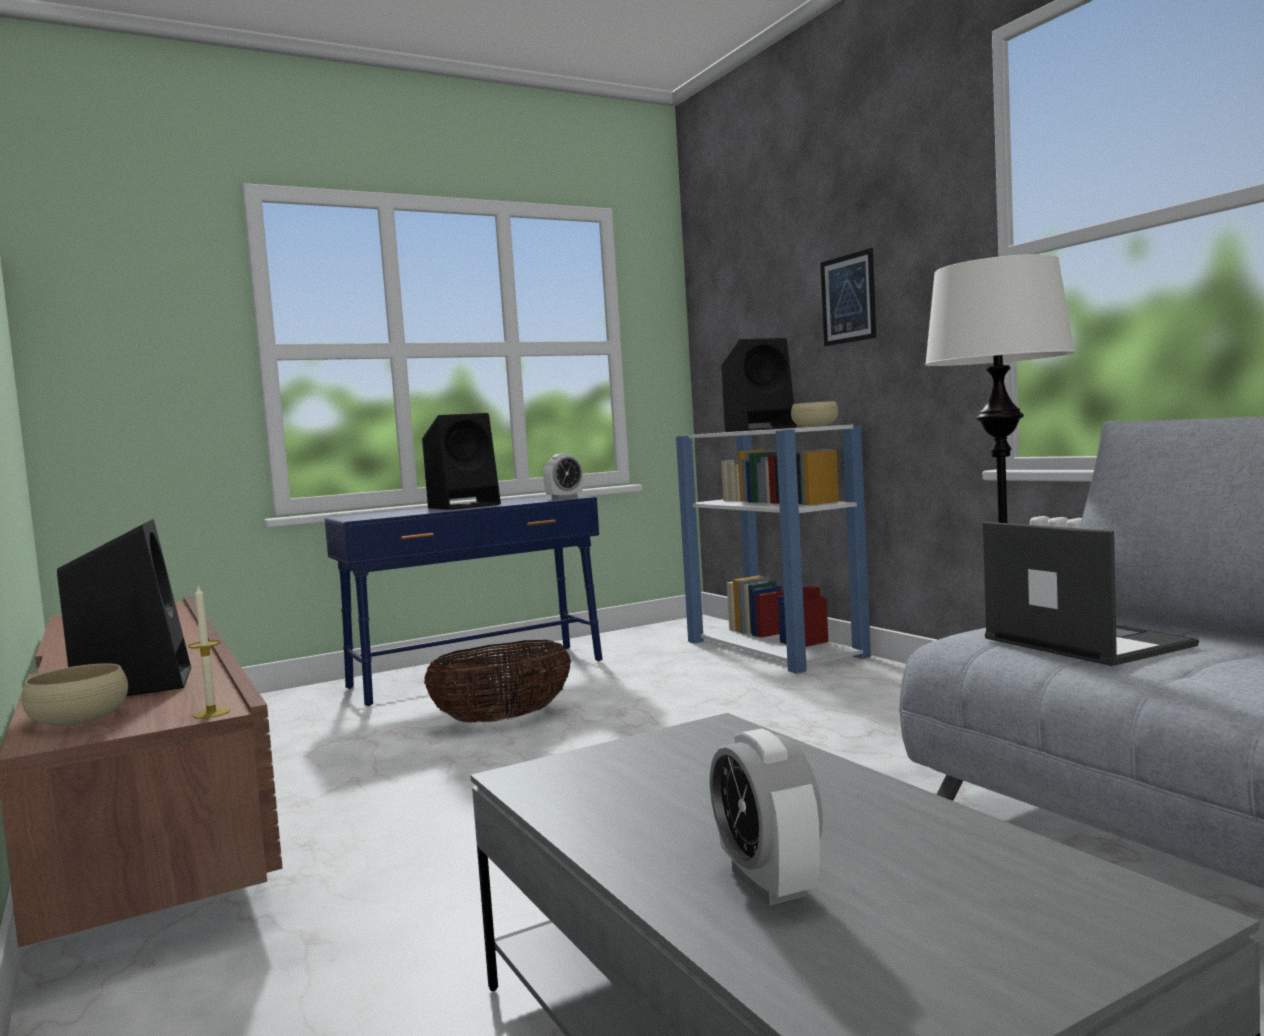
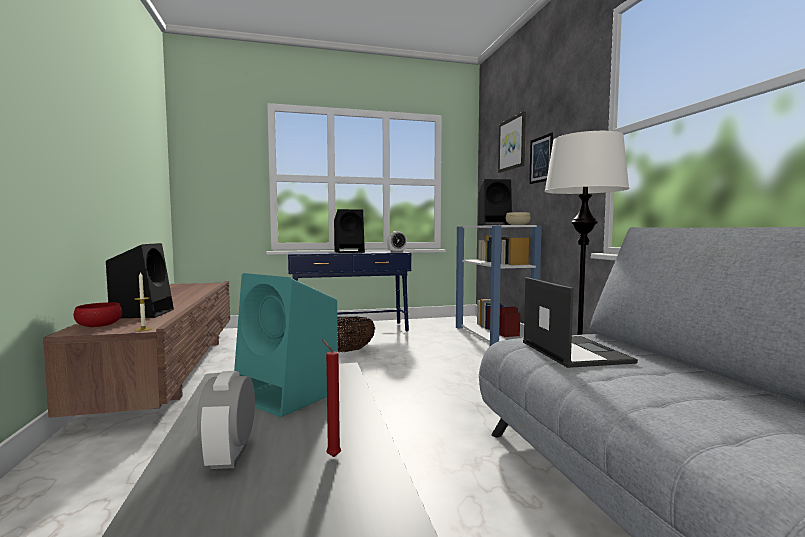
camera: 15 degrees right, 0 degrees up
(78, 719) = (99, 325): beige bowl -> red bowl
(702, 782) = (288, 395): none -> turquoise speaker
(775, 267) = (512, 143): none -> picture
(930, 850) = (331, 456): none -> red candle

